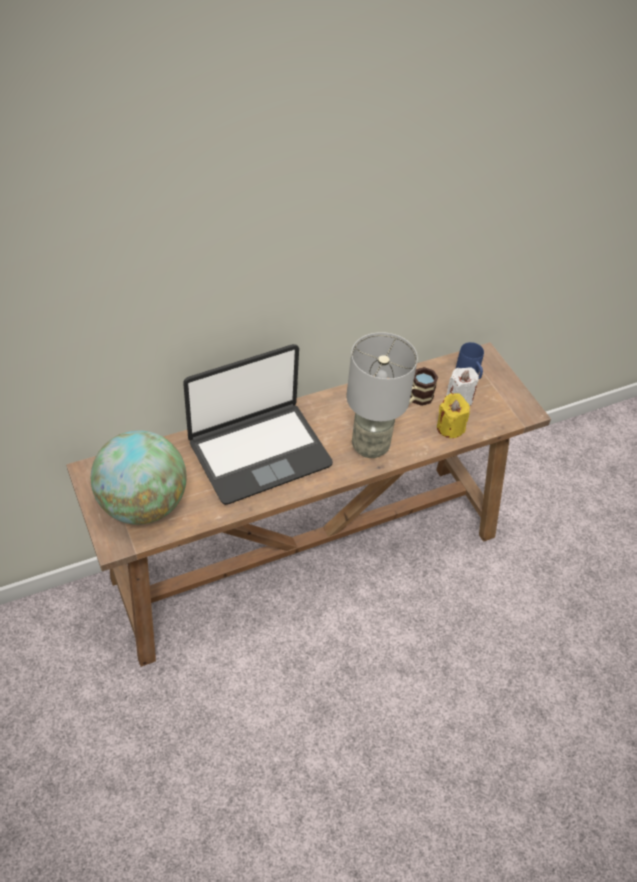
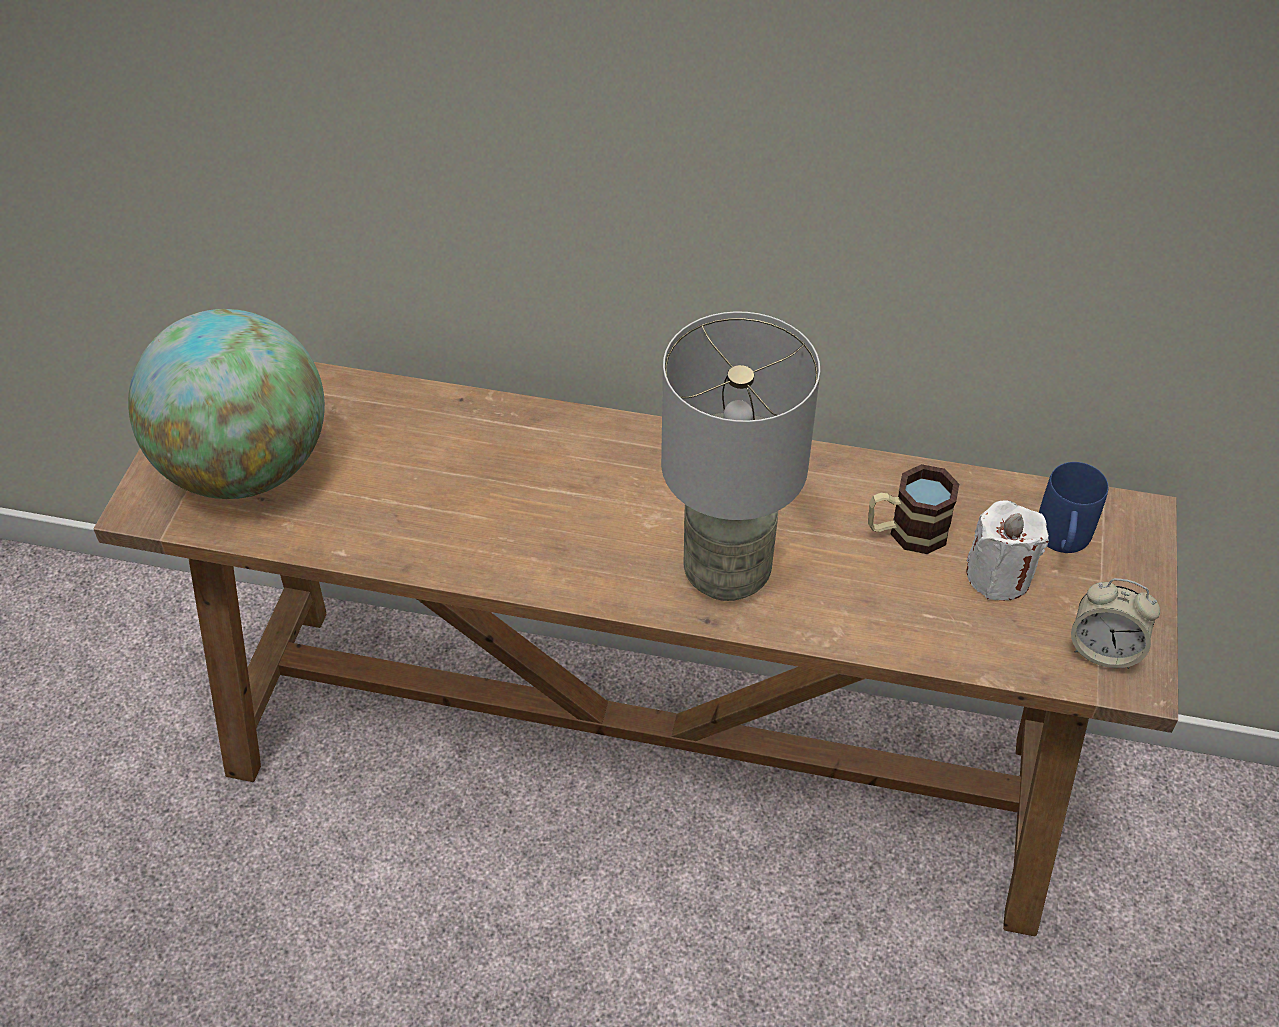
camera: 40 degrees right, 0 degrees up
(259, 452) = (513, 479): laptop -> none
(450, 428) = (924, 621): yellow candle -> none
(512, 407) = (1104, 649): none -> alarm clock

